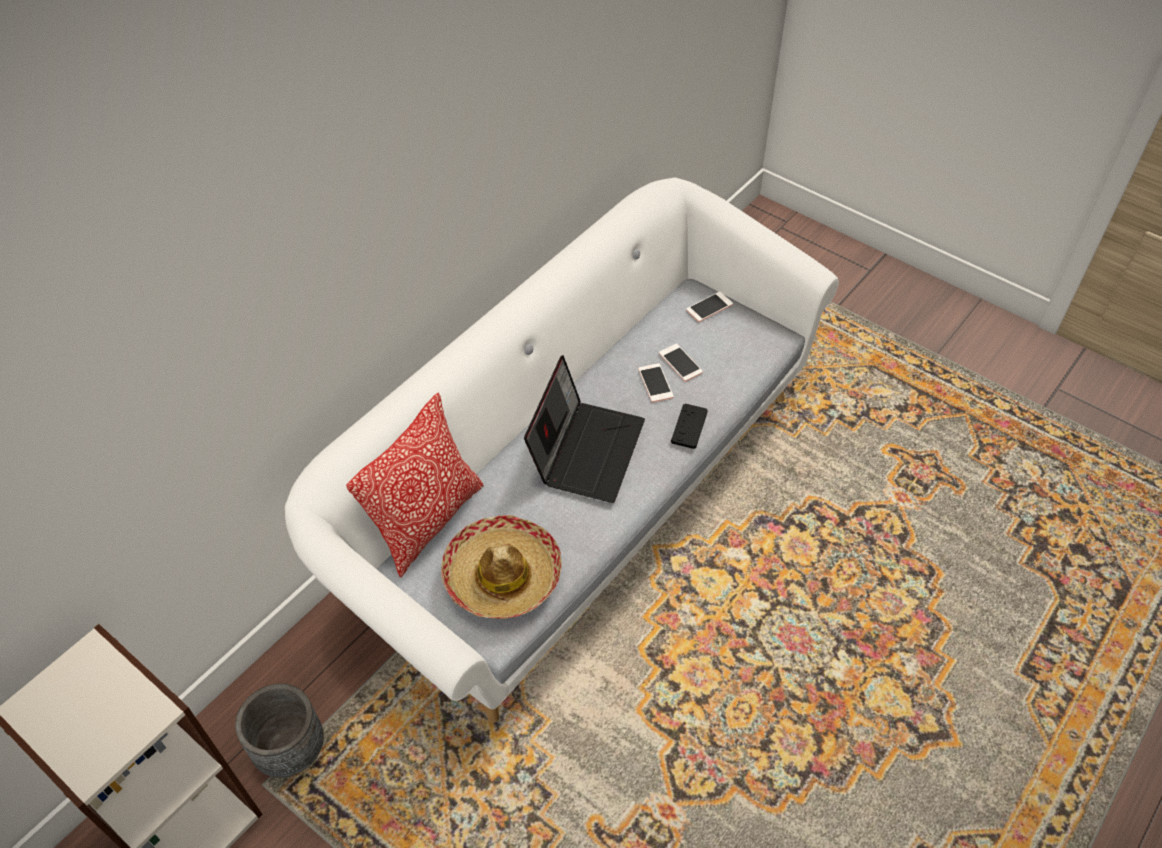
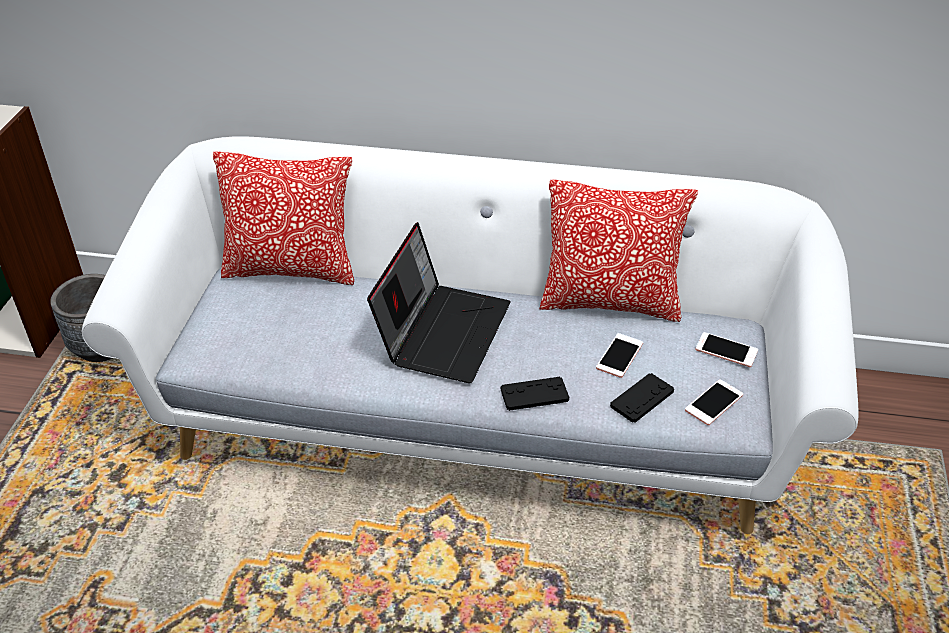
camera: 60 degrees right, 10 degrees down
(502, 576) = (254, 334): hat -> none
(586, 449) = (443, 331): laptop -> laptop turned 60 degrees counterclockwise
(619, 340) = (610, 302): none -> pillow
(655, 383) = (572, 347): phone -> phone (714, 403)
(728, 372) = (642, 399): none -> black game controller

